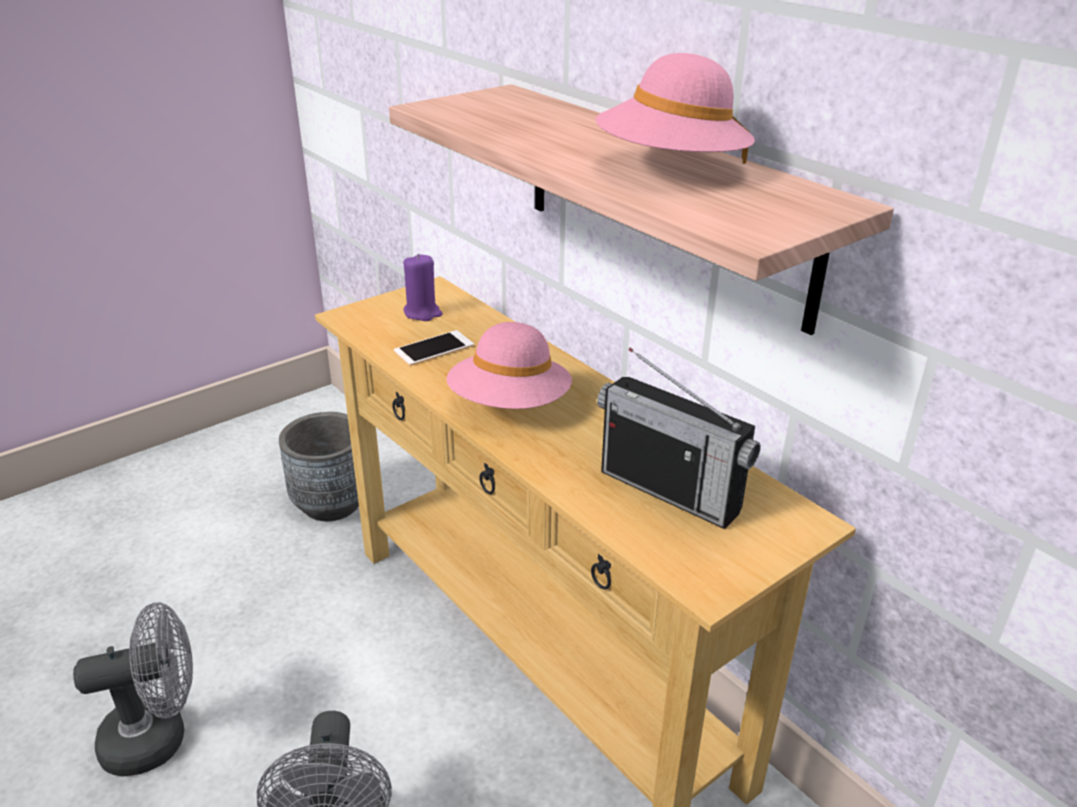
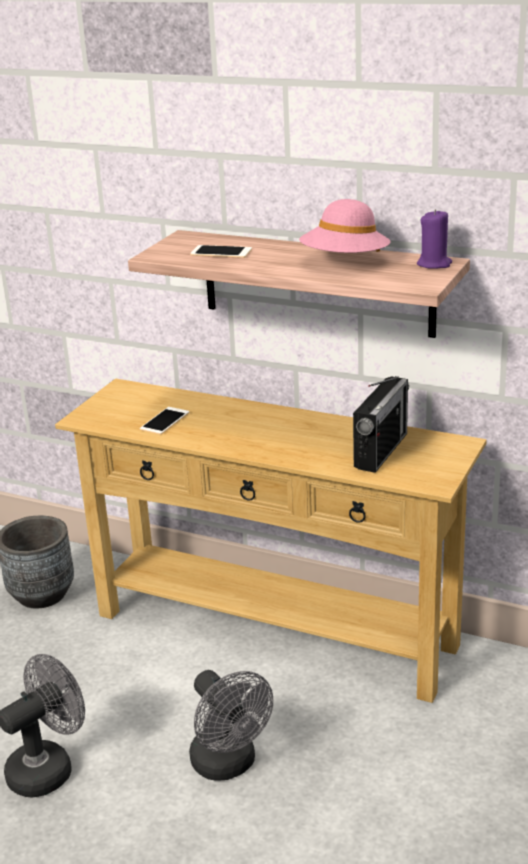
camera: 25 degrees left, 5 degrees down
(422, 313) = (132, 403): purple candle -> purple candle (434, 264)
(510, 405) = (249, 437): pink hat -> none
(517, 119) = (221, 252): none -> phone
(670, 491) = (381, 451): radio -> radio turned 75 degrees counterclockwise

